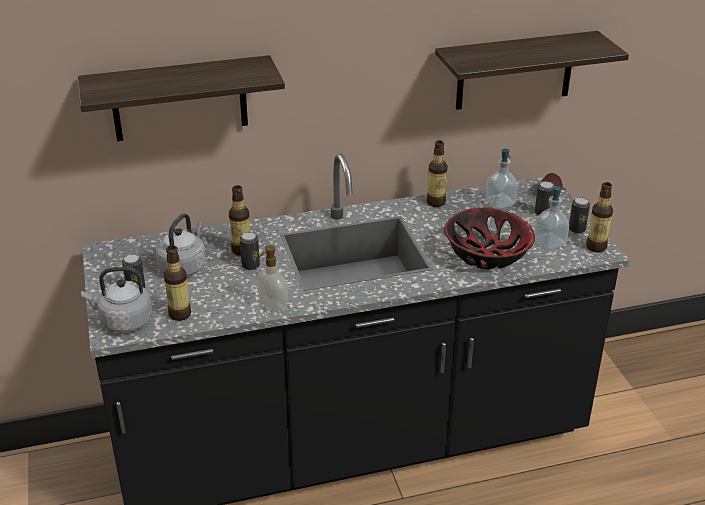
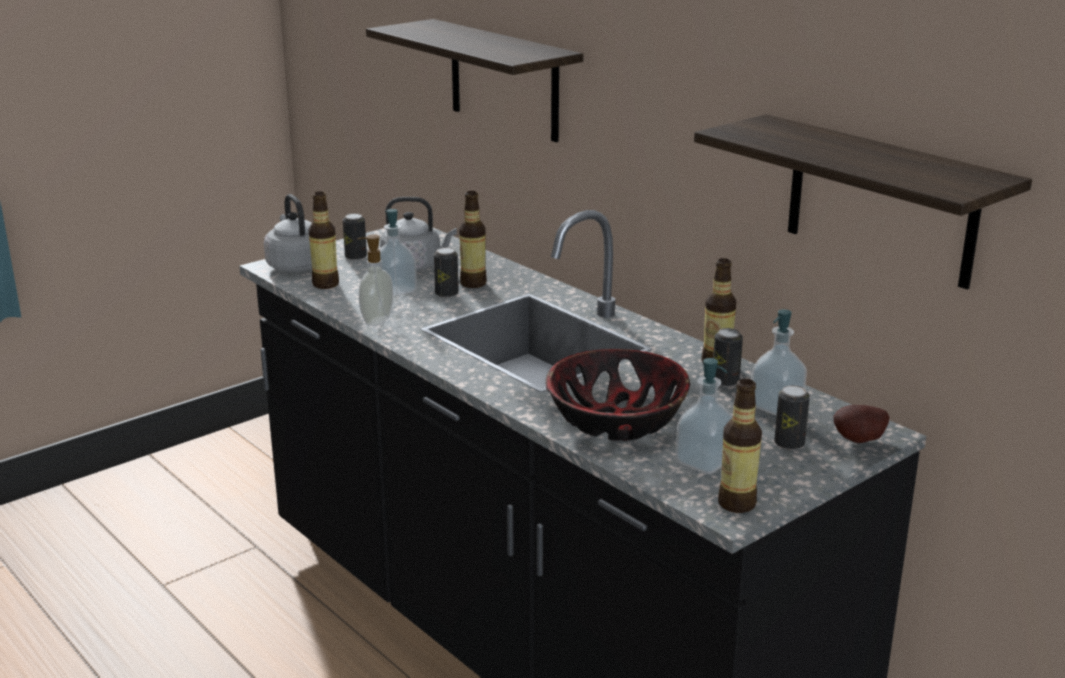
camera: 65 degrees right, 10 degrees down
(224, 285) = (395, 291): none -> soap dispenser
(576, 229) = (772, 479): can -> can (725, 382)

